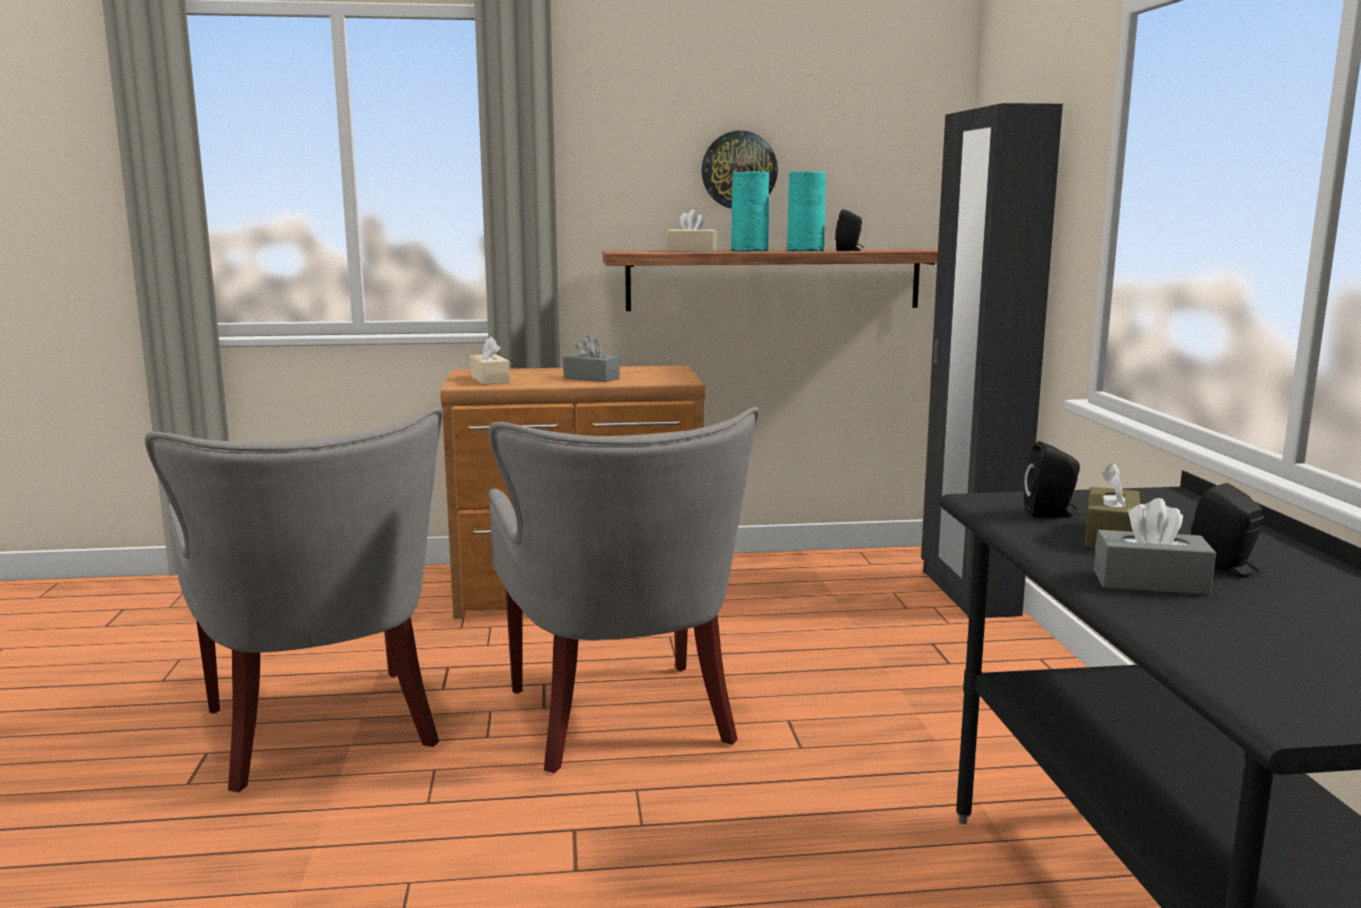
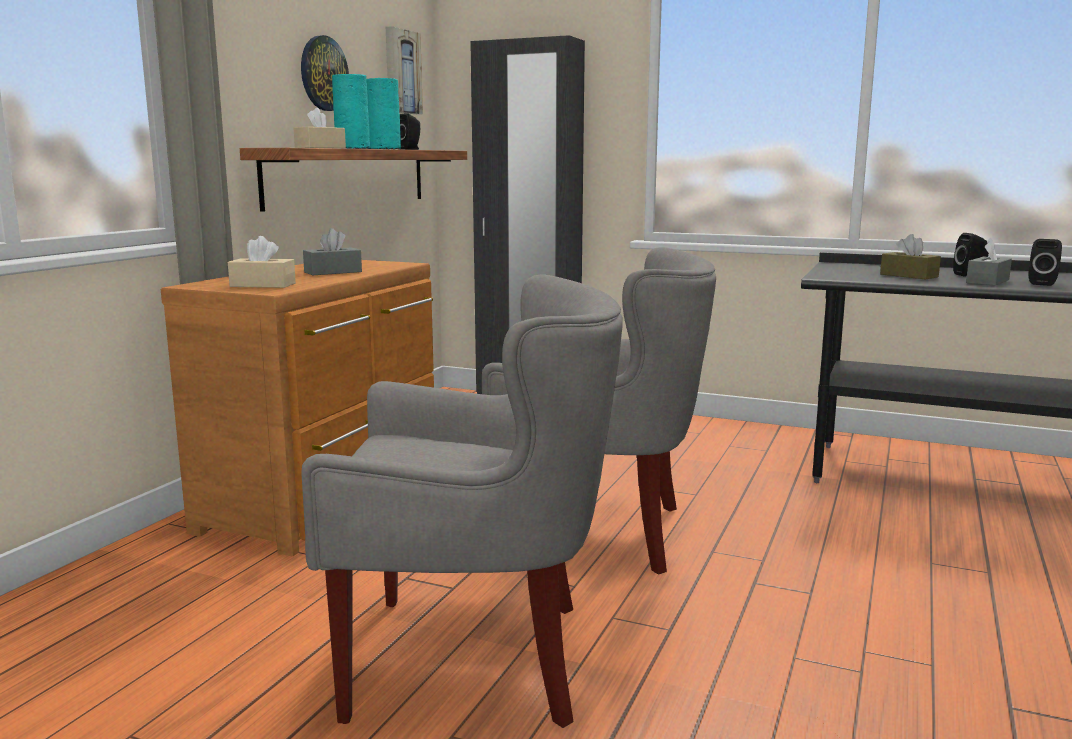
camera: 60 degrees left, 0 degrees up
(892, 155) = (401, 72): none -> picture
(1051, 514) = (860, 275): black speaker -> black speaker (1042, 283)

